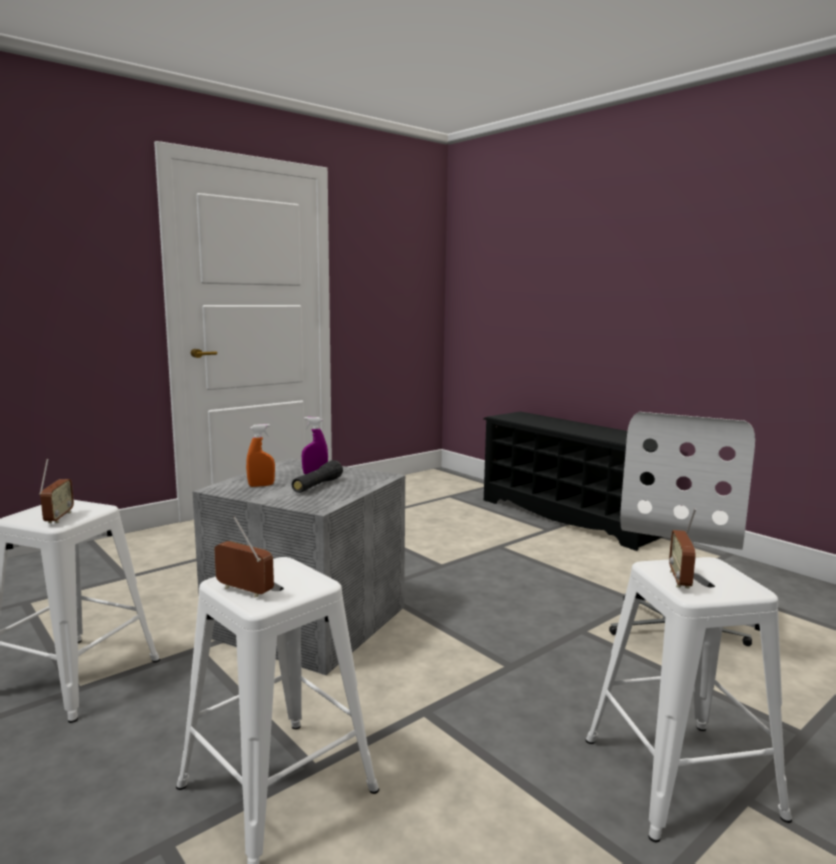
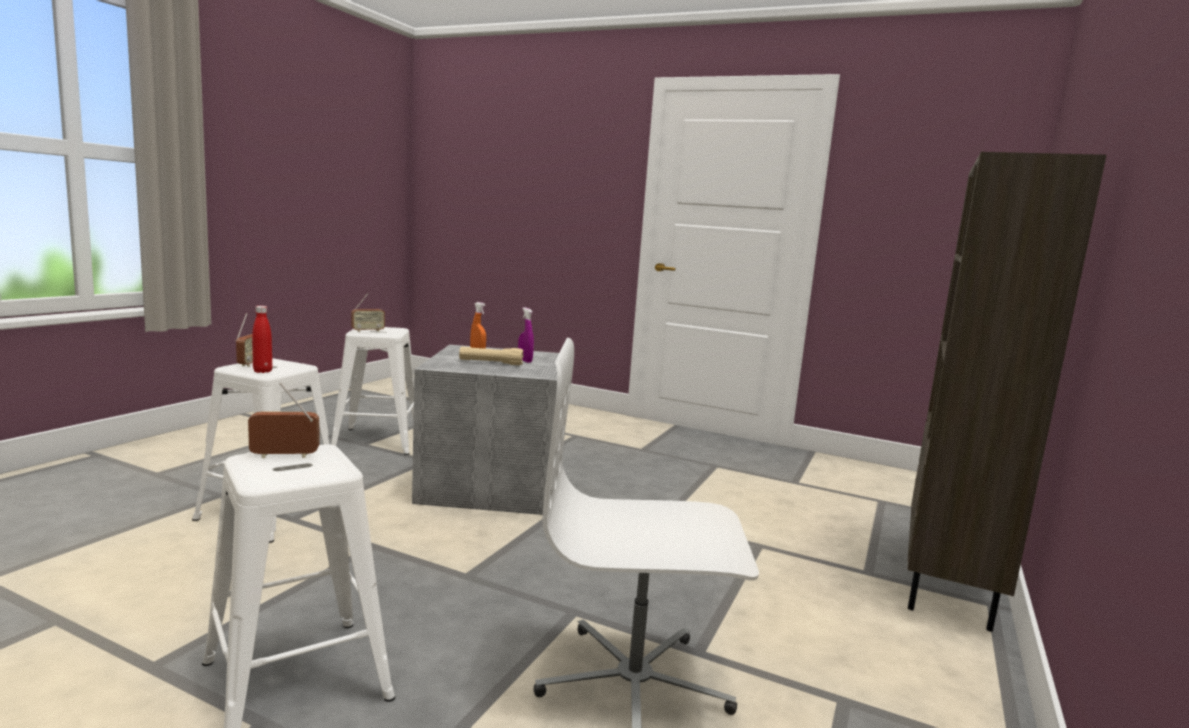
camera: 65 degrees right, 0 degrees up
(302, 584) = (262, 371): none -> red bottle
(317, 486) = (491, 363): black flashlight -> beige flashlight
(570, 517) = (950, 587): black shoe rack -> brown bookcase

